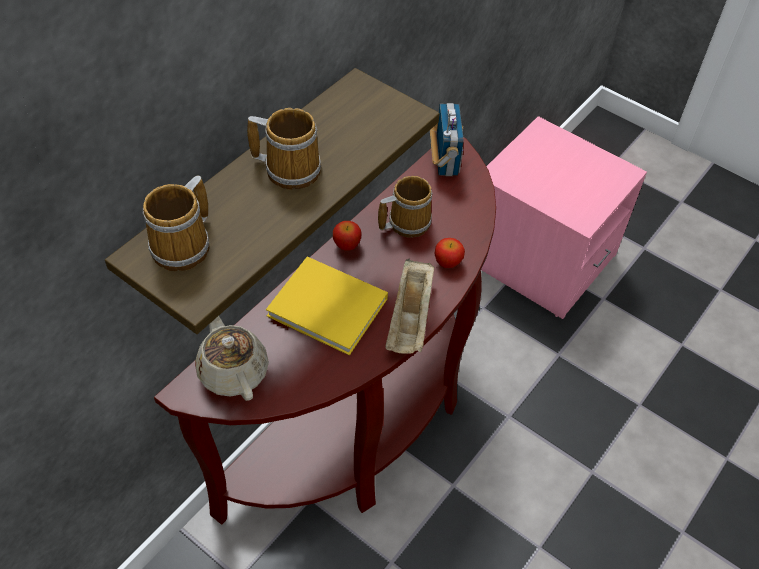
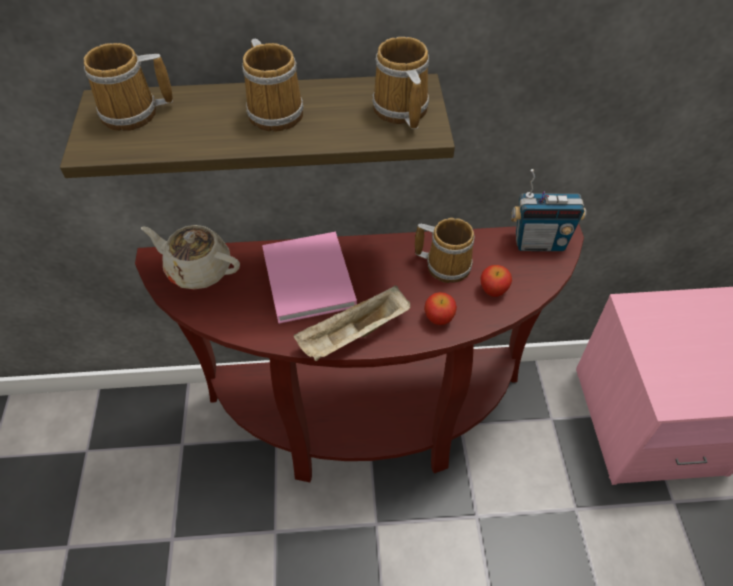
camera: 50 degrees right, 0 degrees up
(233, 370) = (198, 270): beige teapot -> beige teapot turned 90 degrees counterclockwise
(330, 309) = (309, 281): yellow book -> pink book
(347, 245) = (379, 247): apple -> apple (493, 290)
(372, 110) = (400, 110): none -> mug
(445, 162) = (539, 243): radio -> radio turned 45 degrees clockwise

